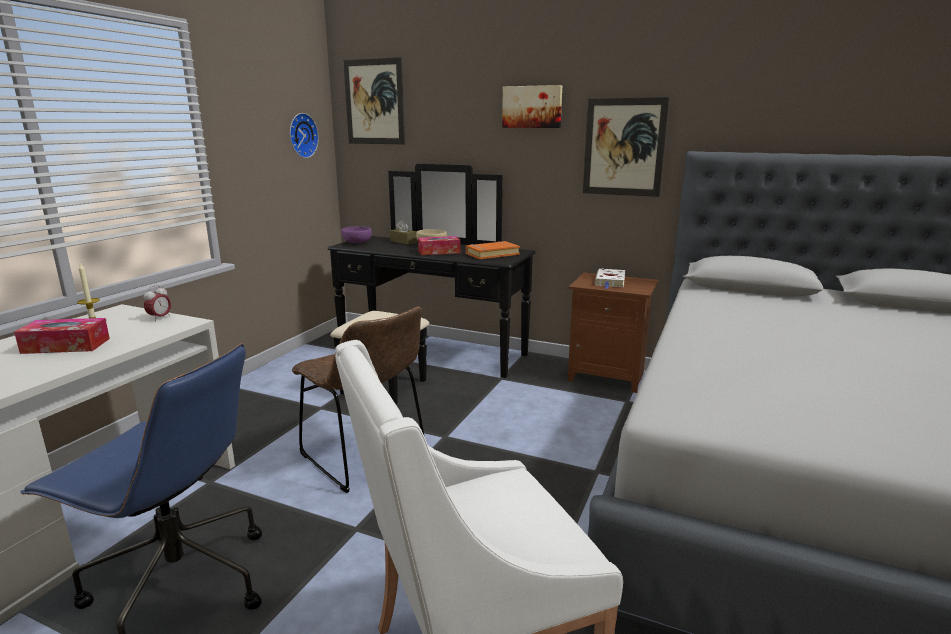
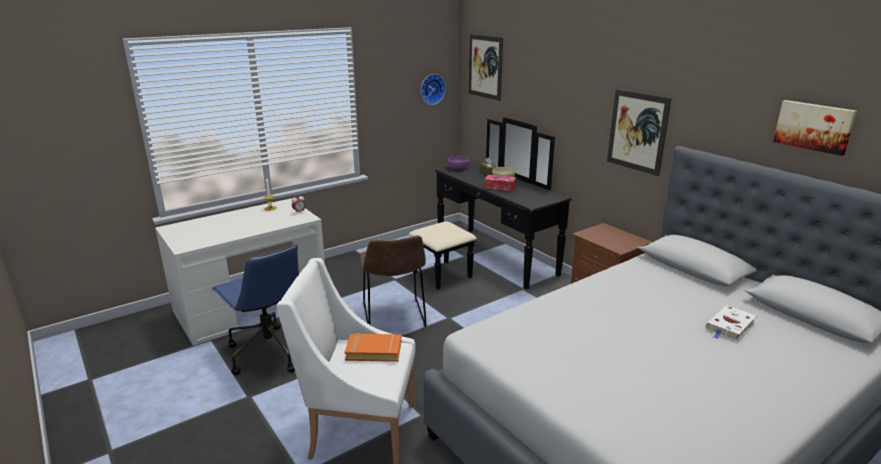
camera: 30 degrees right, 5 degrees up
(66, 346) = (250, 221): tissue box -> none
(492, 254) = (533, 196): orange book -> orange book (374, 351)
(532, 107) = (579, 88): picture -> picture (814, 126)
(610, 281) = (610, 235): white book -> white book (730, 326)

